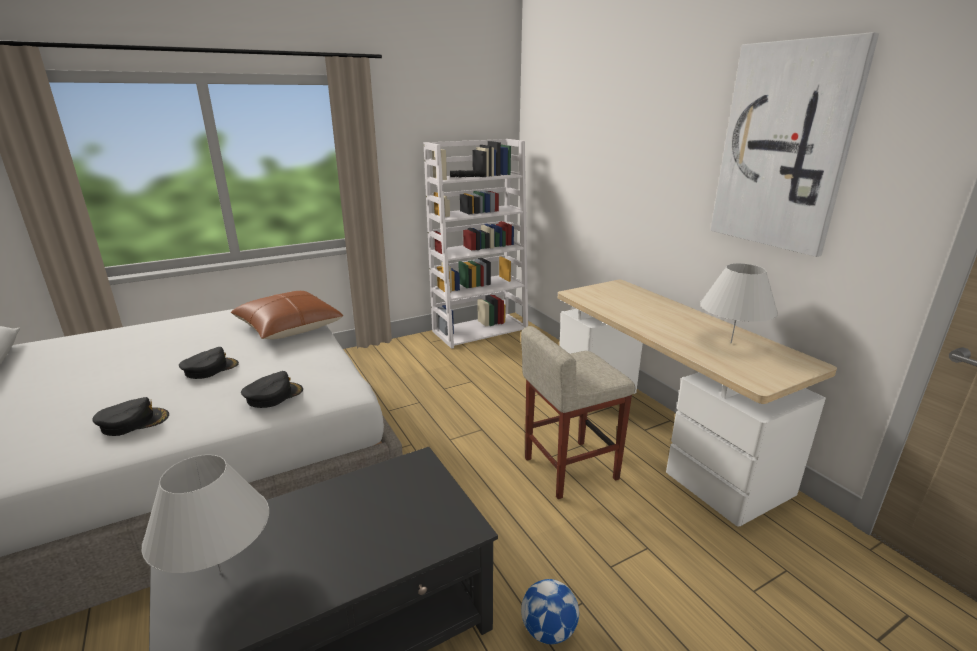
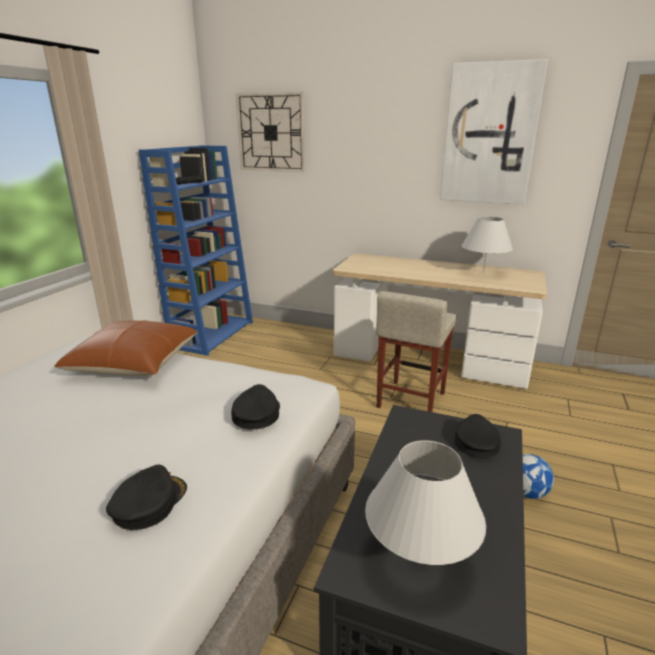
camera: 40 degrees left, 0 degrees up
(210, 369) = (131, 423): black cap -> black cap (475, 441)
(480, 330) = (212, 334): white bookcase -> blue bookcase
(565, 129) = (271, 132): none -> wall clock

